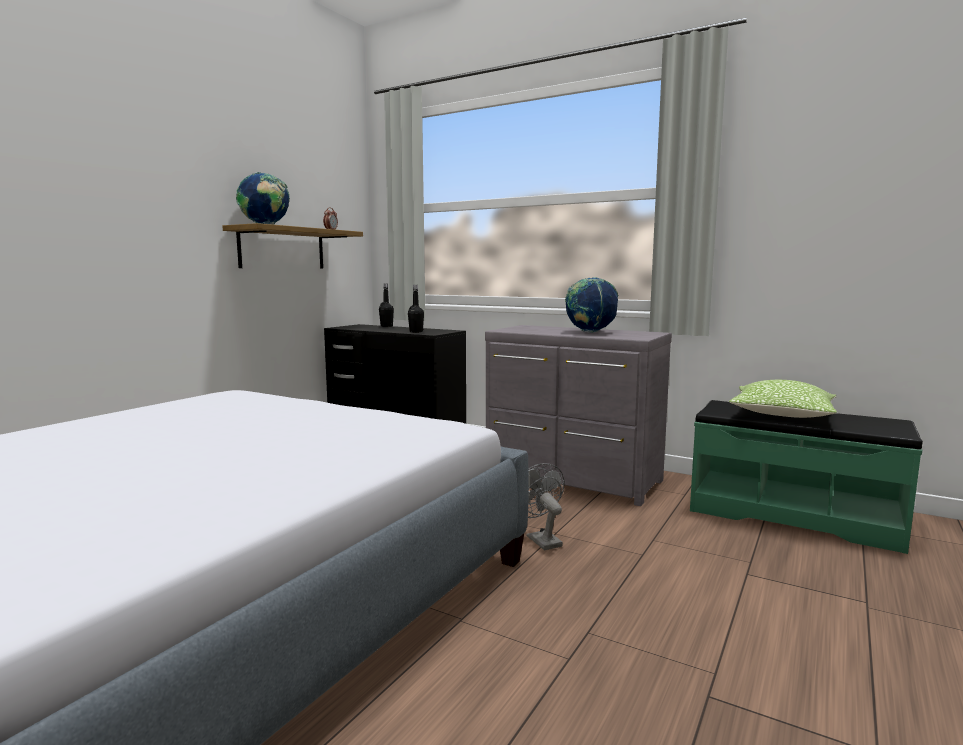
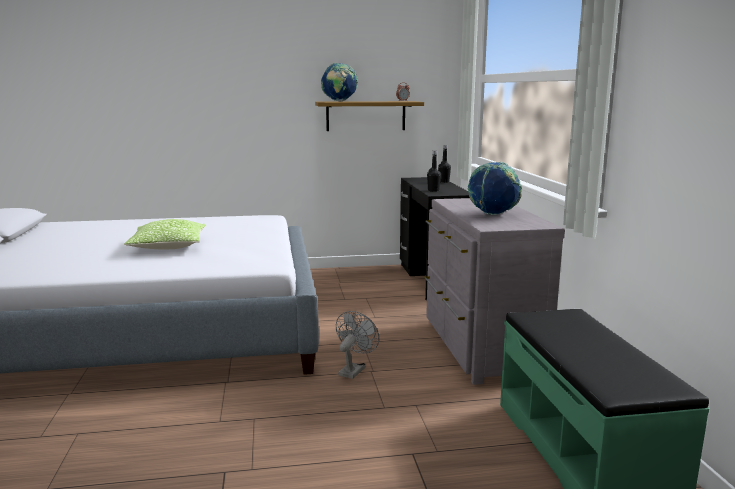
camera: 50 degrees right, 5 degrees up
(781, 415) = (576, 339): pillow -> pillow (168, 246)

